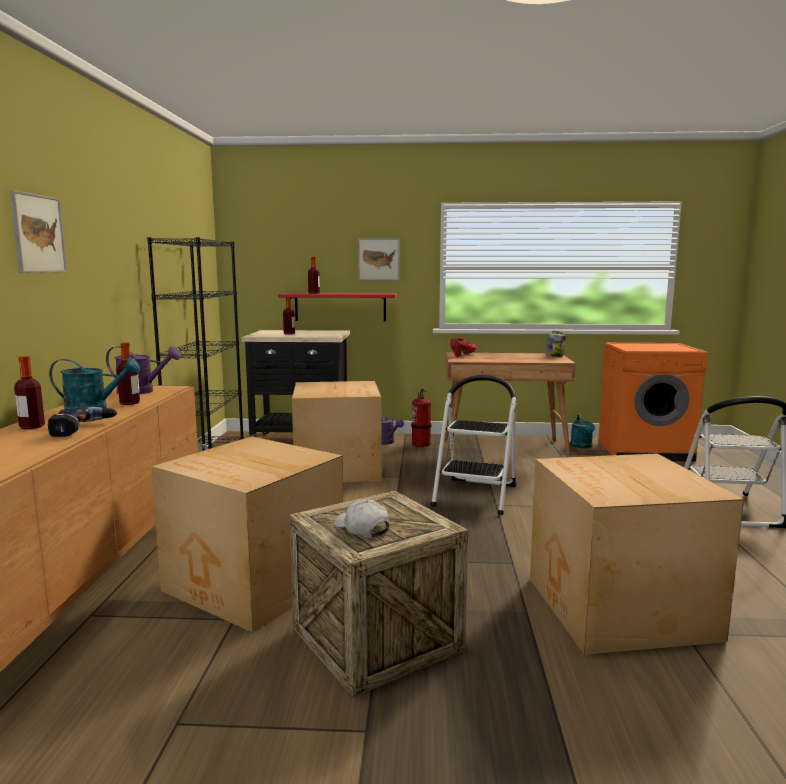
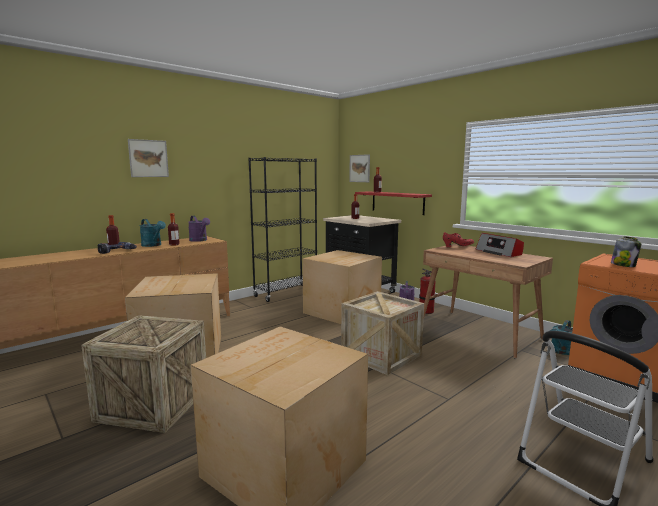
camera: 45 degrees right, 0 degrees up
(362, 528) = (133, 332): white cap -> none
(378, 259) = (422, 168): picture -> picture (359, 168)
(476, 495) = (381, 355): step ladder -> crate
(513, 355) = (499, 252): none -> radio
(554, 356) = (533, 259): jar -> jar (623, 265)

